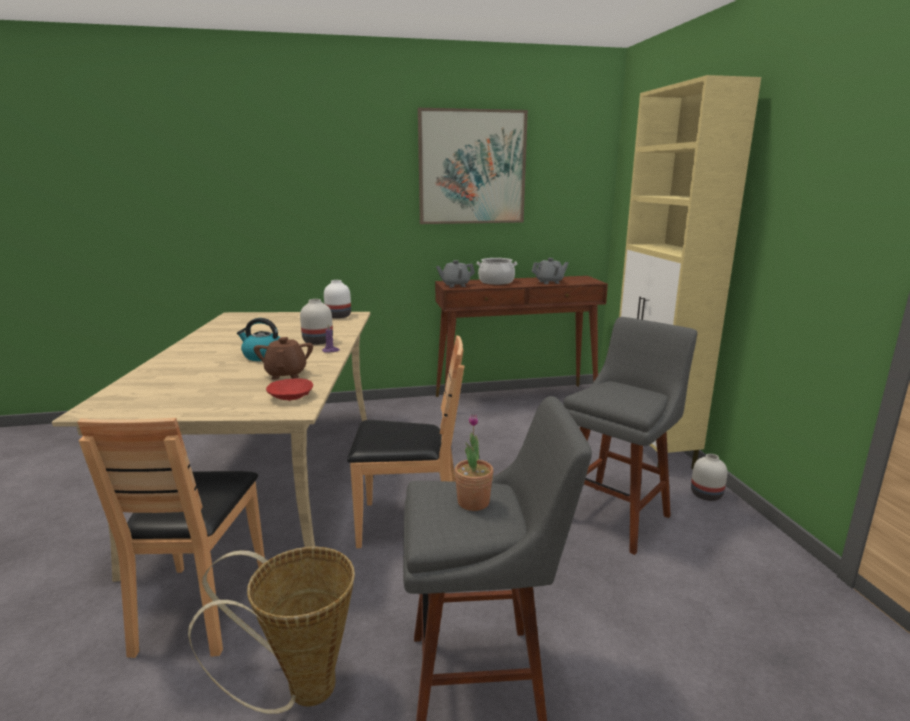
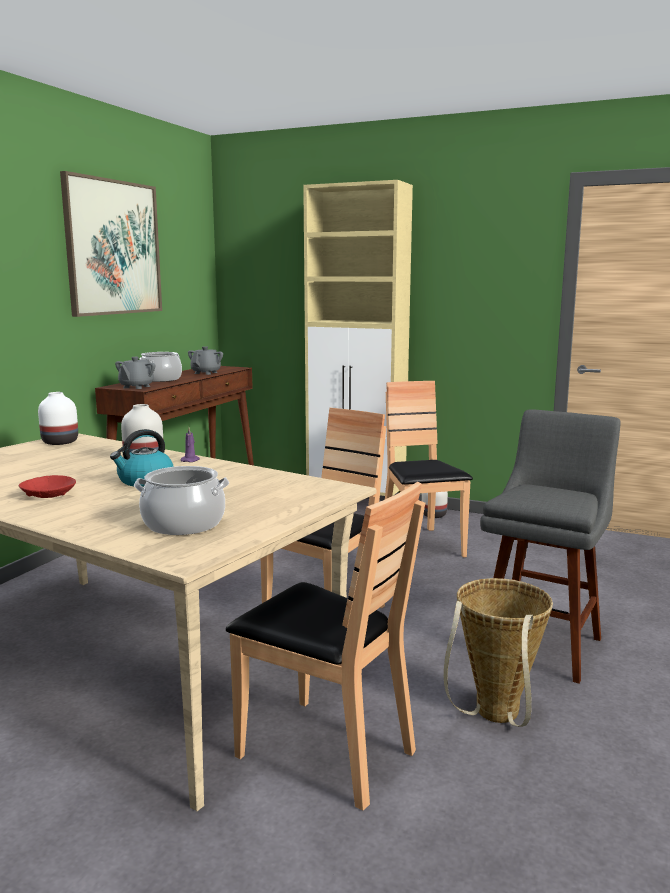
camera: 55 degrees left, 5 degrees down
(166, 391) = (184, 524): none -> cooking pot
(286, 374) = (232, 480): brown teapot -> none
(290, 396) = (306, 487): red bowl -> red bowl (48, 495)
(473, 502) = (545, 491): potted plant -> none
(617, 515) = (420, 545): grey stool -> brown chair

